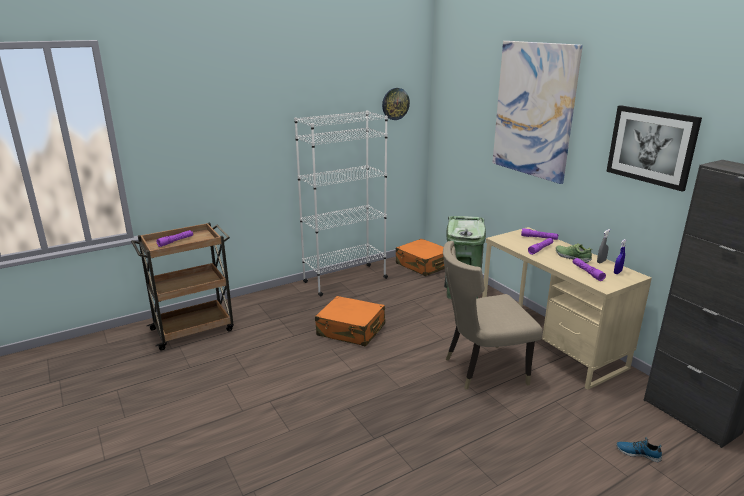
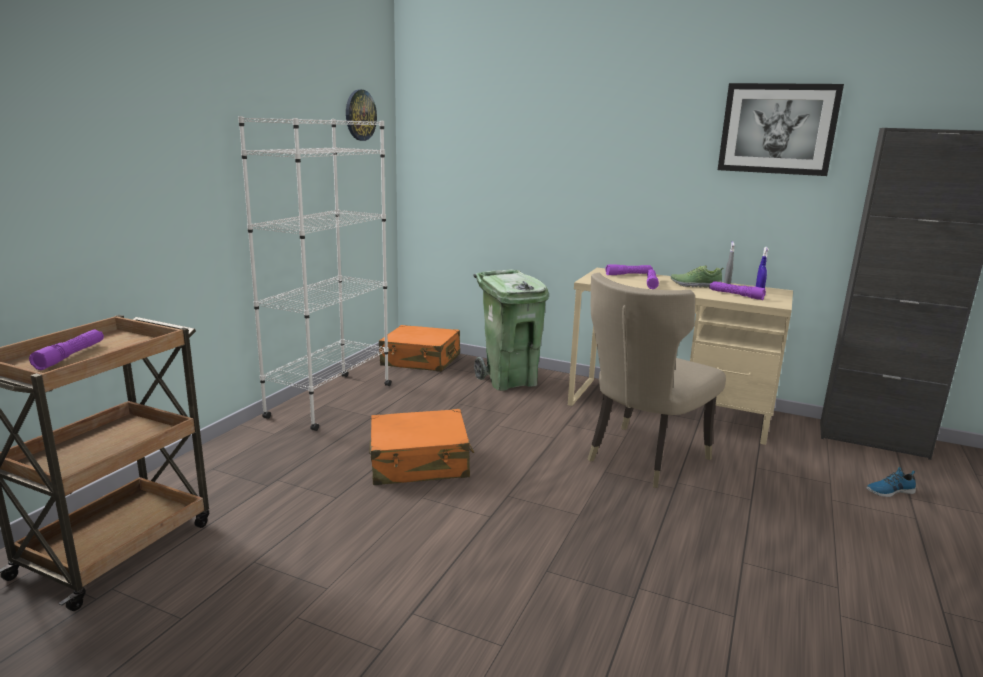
camera: 35 degrees left, 5 degrees down
(534, 110) = (592, 107): picture -> none

